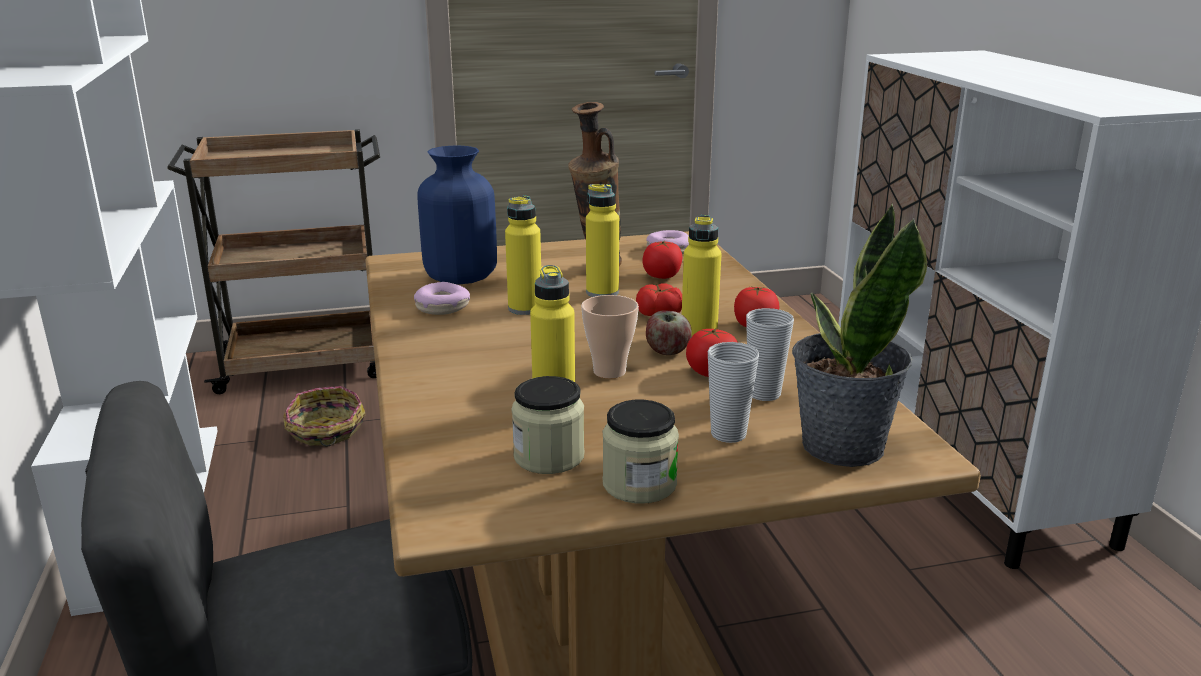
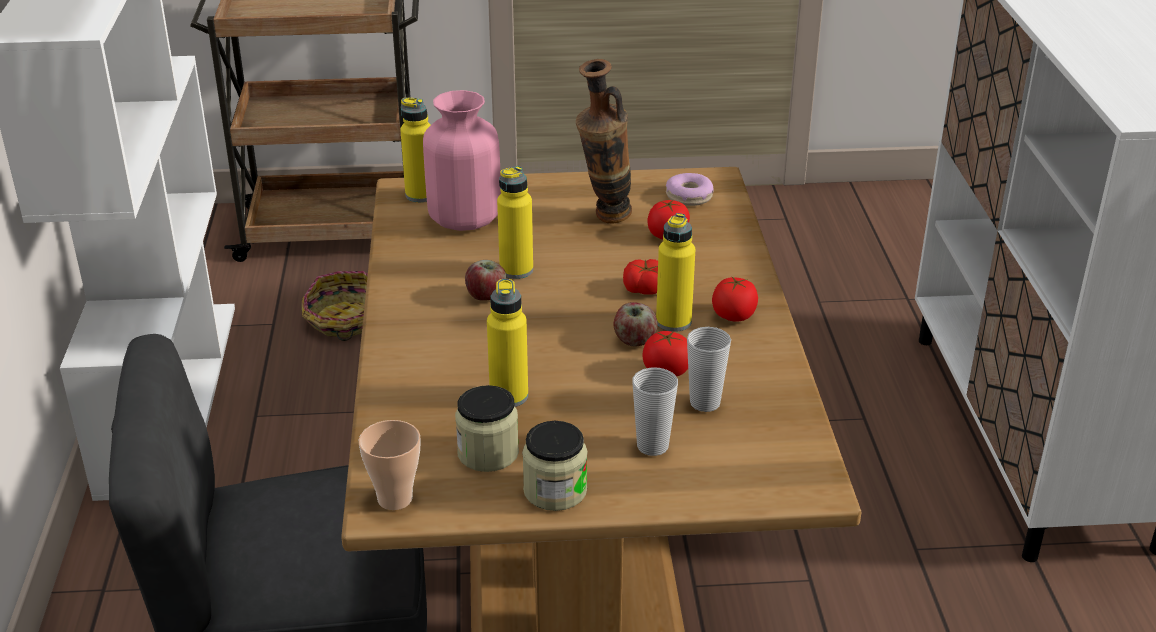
camera: 10 degrees right, 10 degrees up
(442, 307) = (437, 261): donut -> none
(460, 277) = (464, 219): blue vase -> pink vase
(501, 329) = (486, 296): none -> apple
(602, 292) = (599, 254): yellow bottle -> yellow bottle (420, 195)
(609, 372) = (571, 361): cup -> cup (395, 499)
(841, 446) = (747, 470): potted plant -> none

